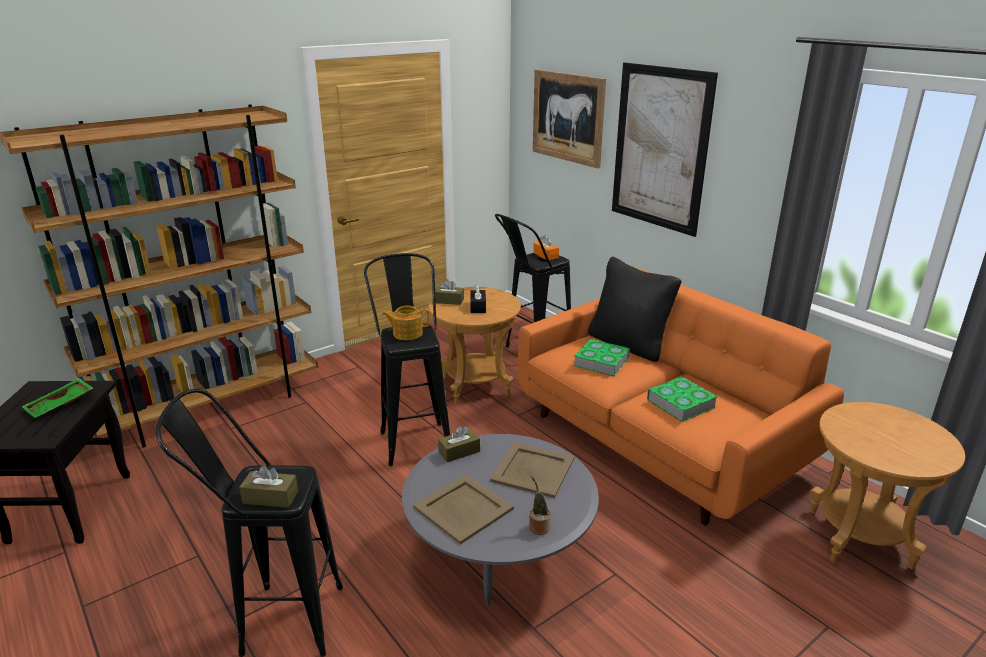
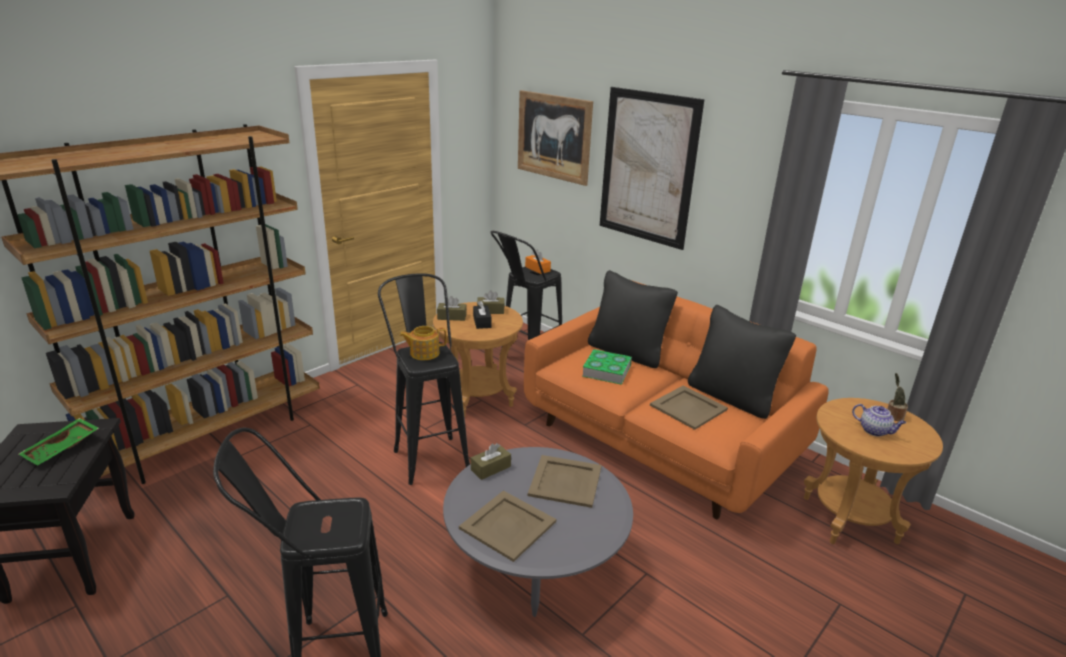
camera: 10 degrees left, 0 degrees up
(270, 497) = (330, 534): brown tissue box -> brown tissue box (490, 311)
(538, 527) = (583, 537): potted plant -> potted plant (893, 416)
(680, 403) = (687, 407): book -> beige tray
(734, 395) = (732, 397): none -> black pillow
(885, 439) = (875, 431): none -> teapot

